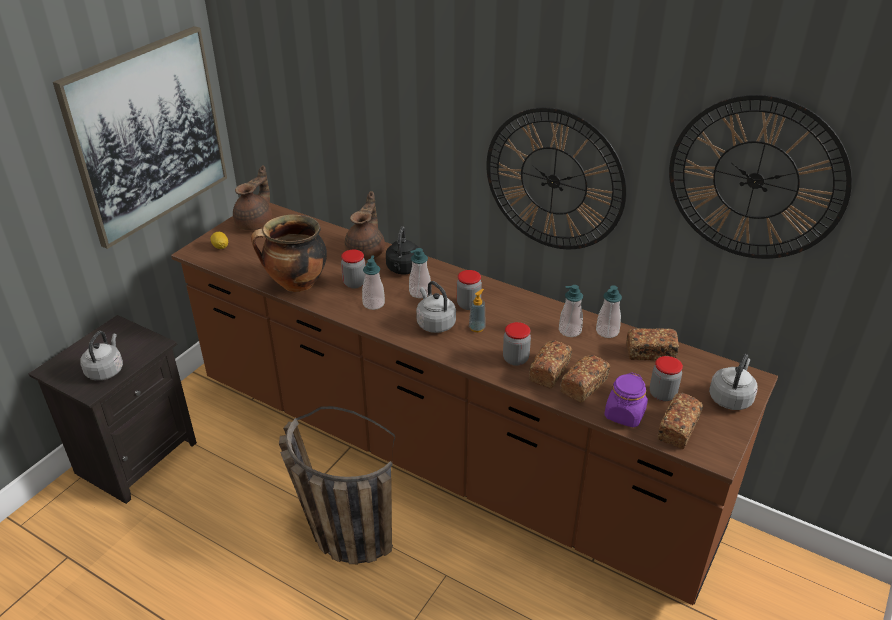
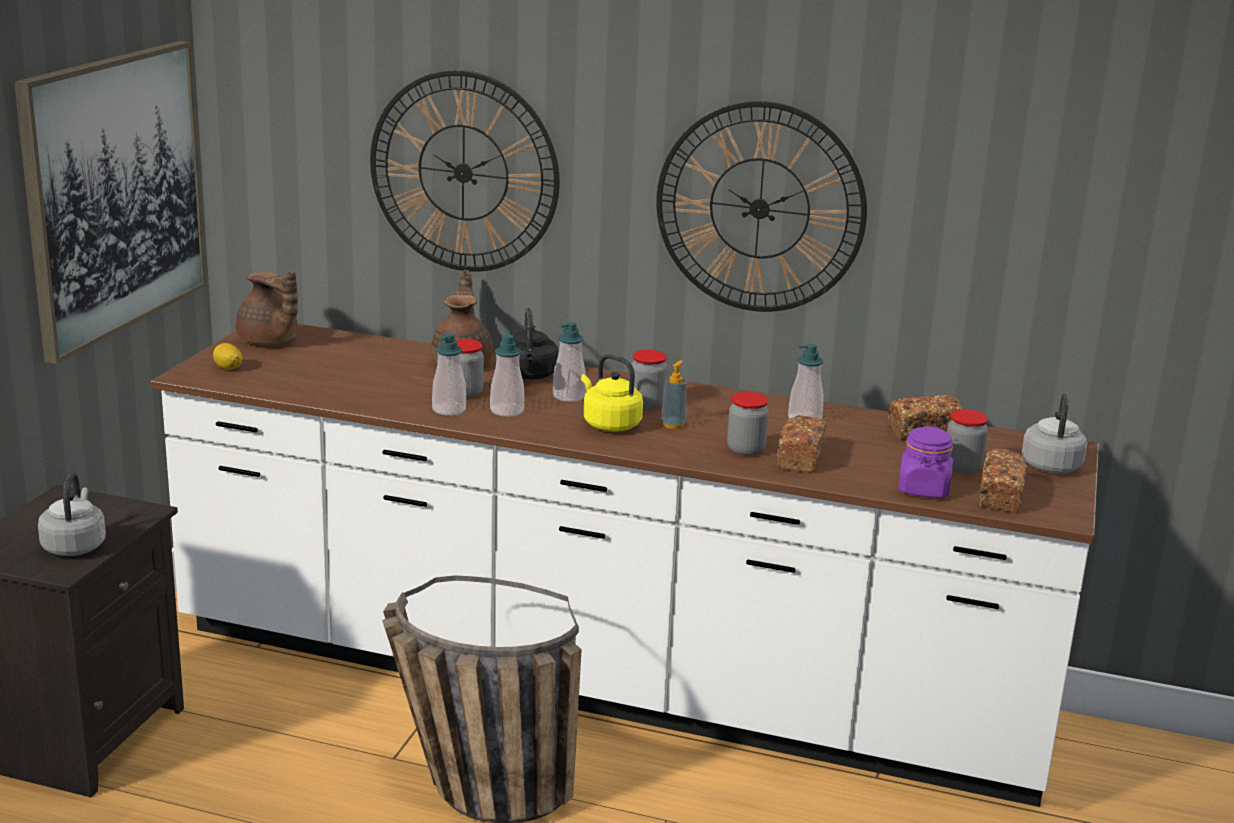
camera: 15 degrees left, 15 degrees down
(255, 223) = (269, 341): brown teapot -> brown teapot turned 120 degrees clockwise
(296, 284) = (375, 399): cooking pot -> none
(434, 323) = (609, 424): grey kettle -> yellow kettle
(446, 455) = (605, 681): brown counter -> white counter
(584, 386) = (854, 468): bread -> none
(607, 331) = (855, 417): soap dispenser -> soap dispenser (449, 410)
(755, 180) = (1041, 162): wall clock -> wall clock (463, 172)

